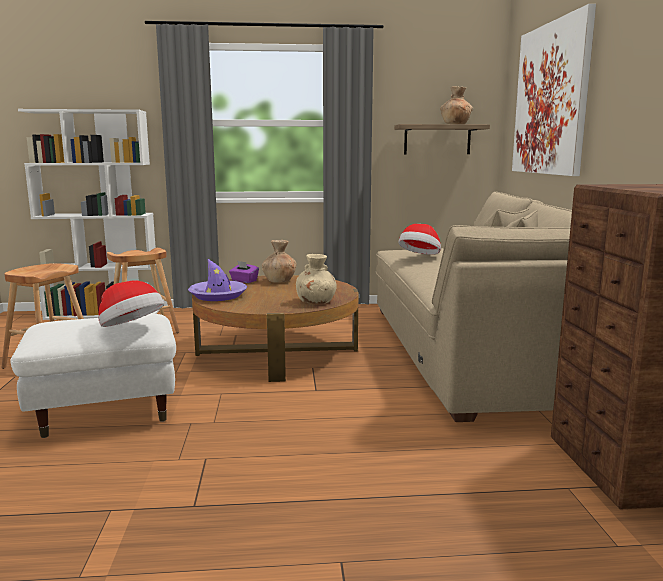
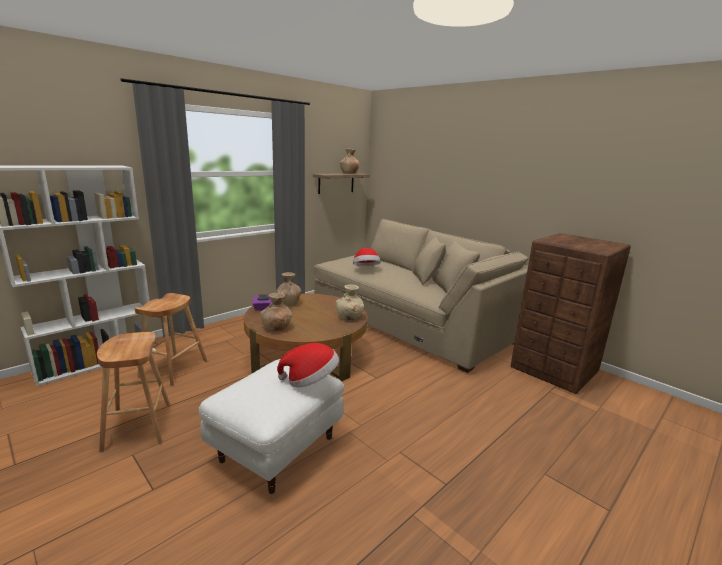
camera: 40 degrees left, 5 degrees up
(218, 296) = (277, 328): purple hat -> brown vase
(551, 99) = (424, 166): picture -> none

